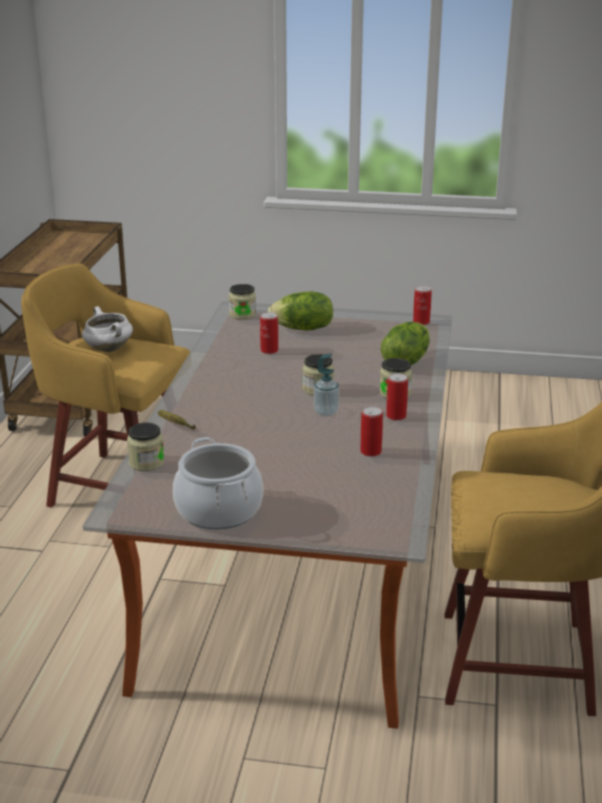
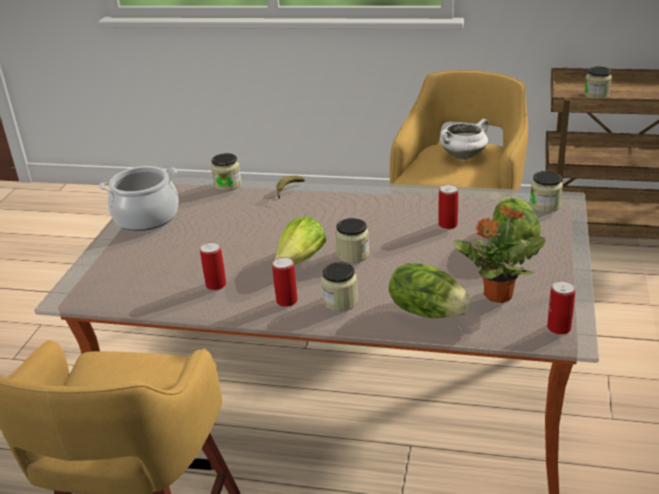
camera: 95 degrees right, 5 degrees up
(47, 270) = (596, 95): none -> jar
(326, 412) = (301, 260): soap dispenser -> lettuce
(382, 338) = (497, 295): none -> potted plant

